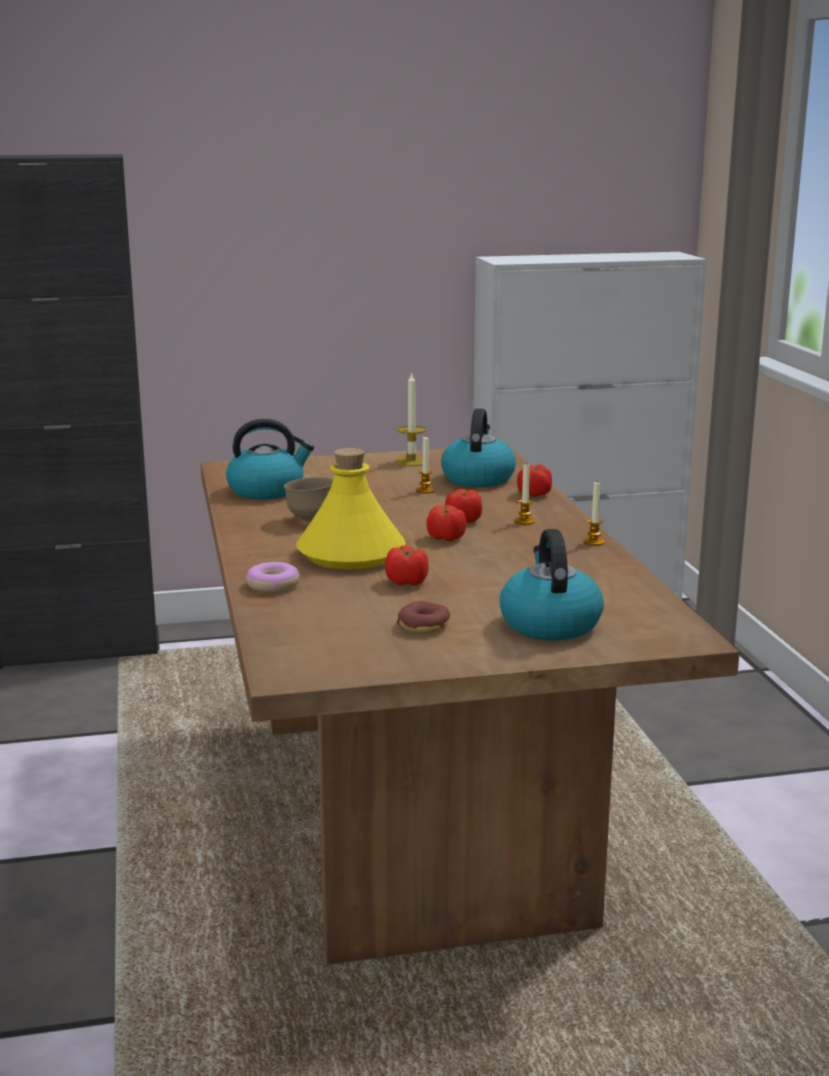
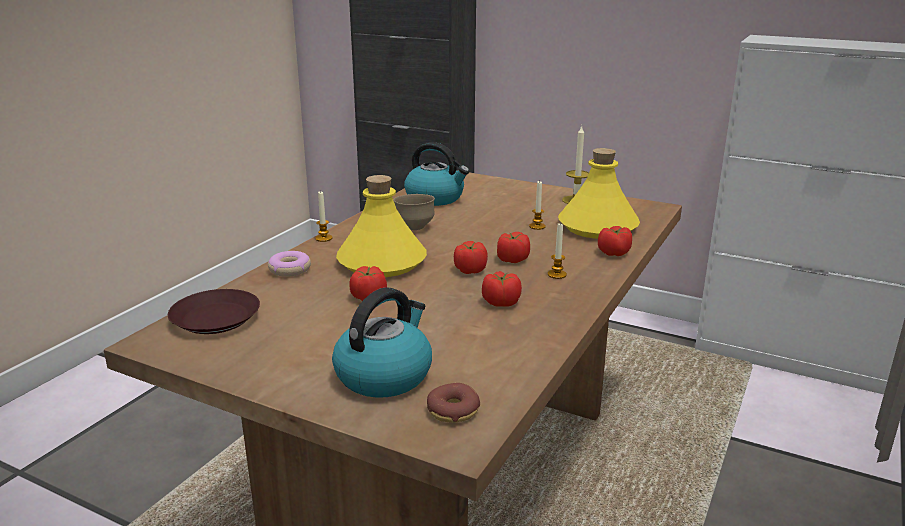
camera: 40 degrees right, 5 degrees up
(302, 640) = (214, 319): none -> brown plate
(424, 626) = (302, 338): donut -> donut (453, 410)
(477, 478) = (597, 227): kettle -> yellow bottle
(525, 552) = (501, 302): none -> tomato
(594, 542) = (574, 312): candle -> candle (324, 238)

